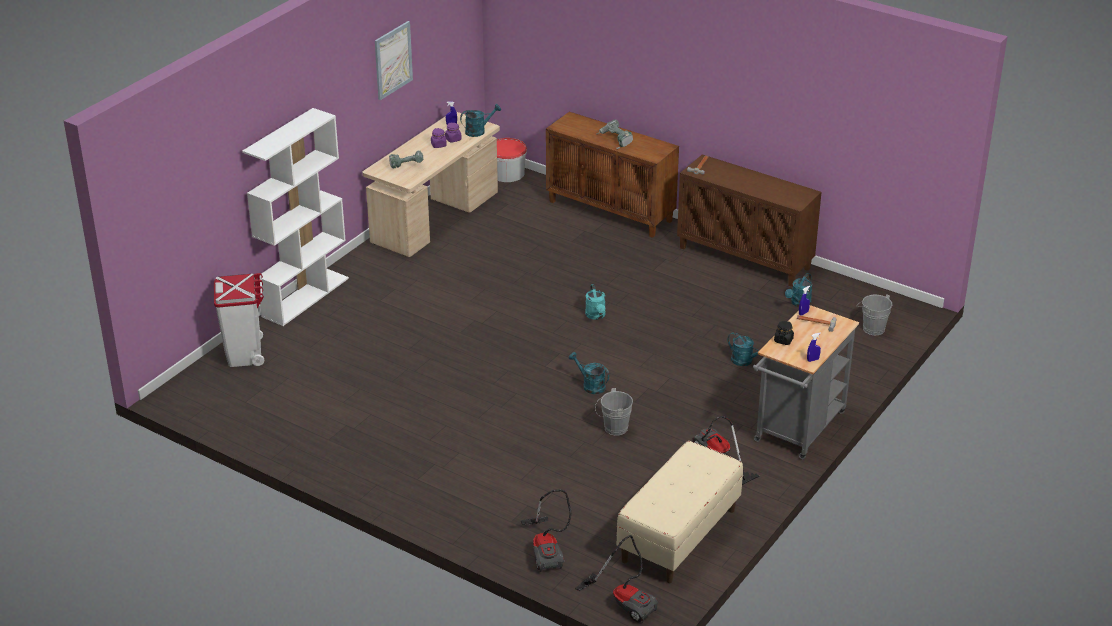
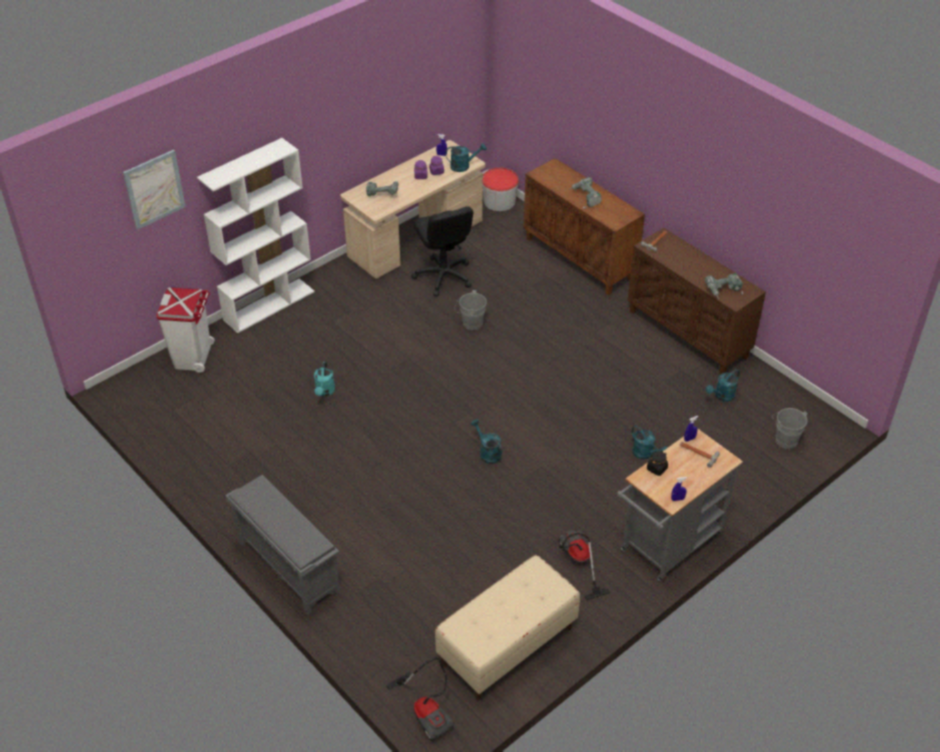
camera: 15 degrees right, 10 degrees up
(393, 60) = (380, 93): picture -> picture (154, 189)
(430, 512) = (287, 566): none -> grey shoe rack
(478, 246) = (443, 276): none -> black office chair
(547, 550) = (377, 634): vacuum cleaner -> none
(596, 316) = (522, 374): turquoise watering can -> turquoise watering can (324, 392)
(613, 428) = (490, 506): grey bucket -> grey bucket (470, 323)
(782, 197) = (723, 292): none -> power drill

